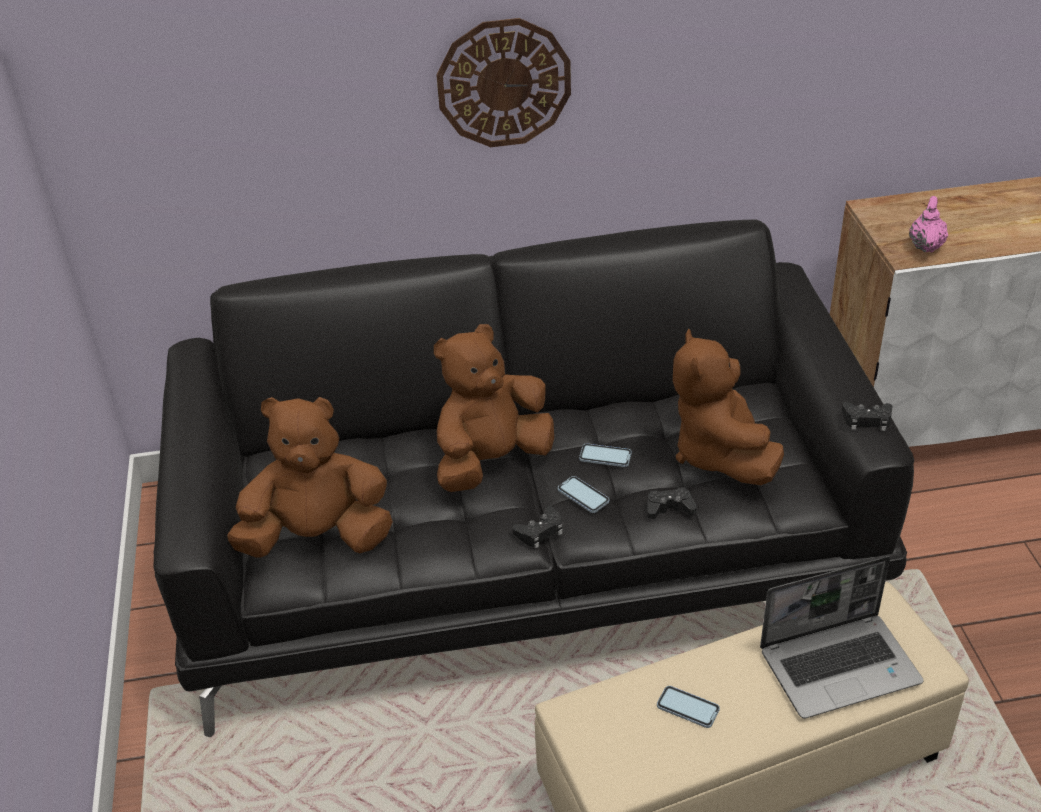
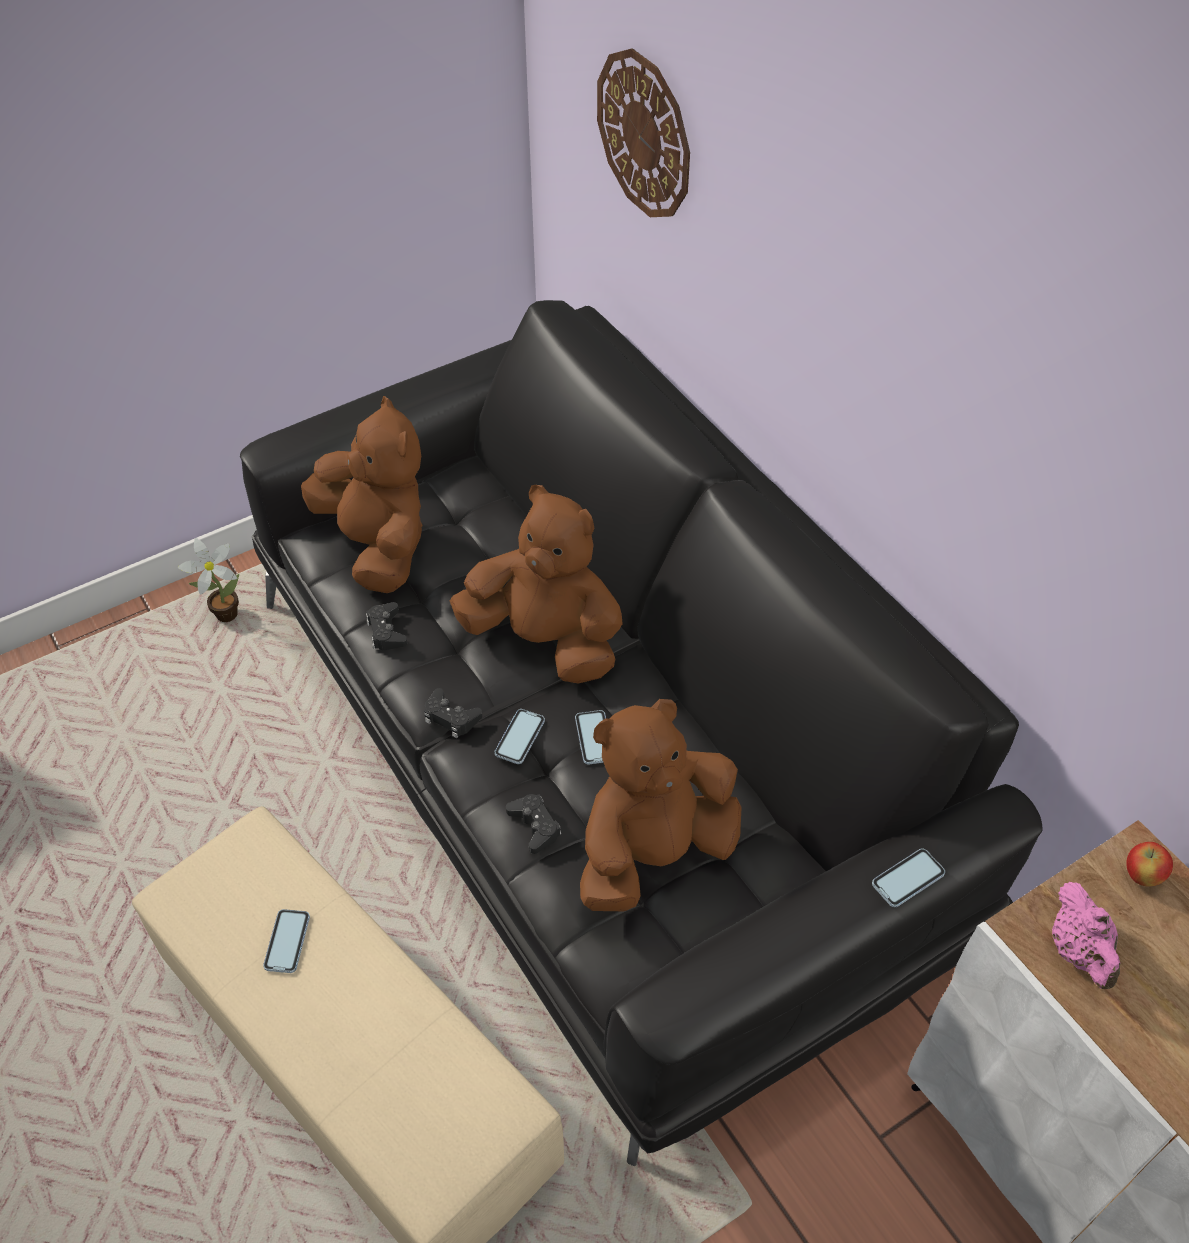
camera: 65 degrees right, 10 degrees up
(192, 778) = (223, 615): none -> potted plant
(504, 83) = (842, 311): wall clock -> wall clock (644, 134)
(821, 319) = (908, 879): none -> phone
(840, 665) = (393, 1086): laptop -> none
(867, 420) = (707, 980): black game controller -> black game controller (386, 631)
(884, 211) = (1141, 876): none -> apple
(925, 245) = (1078, 952): pink teapot -> pink teapot turned 90 degrees clockwise

